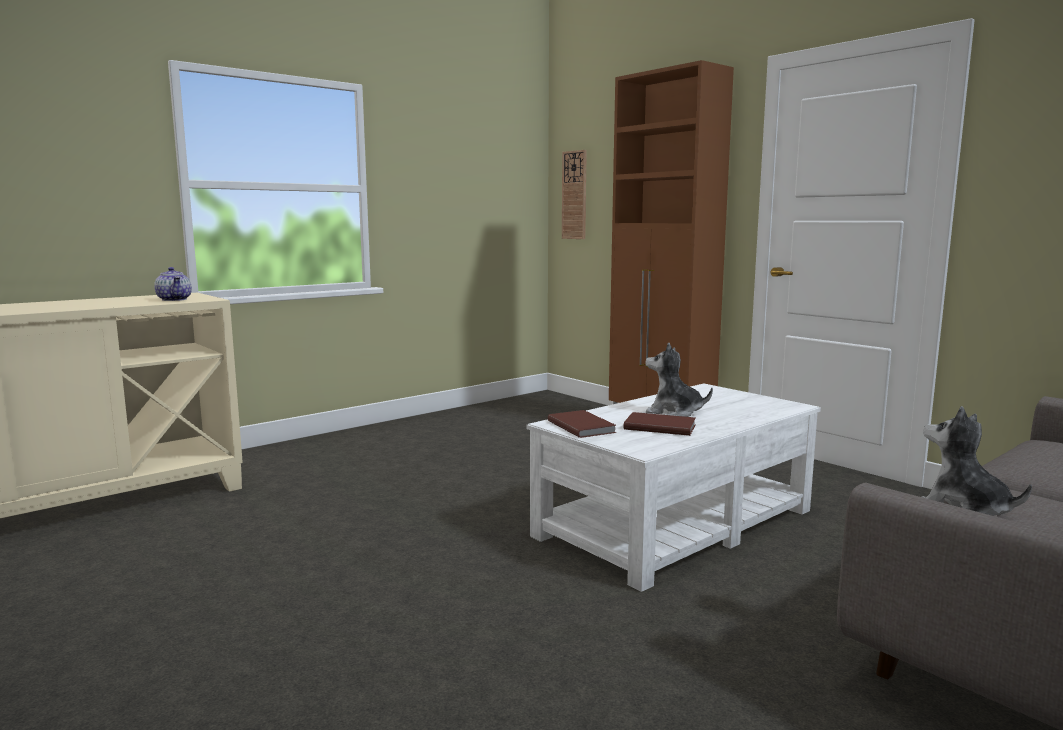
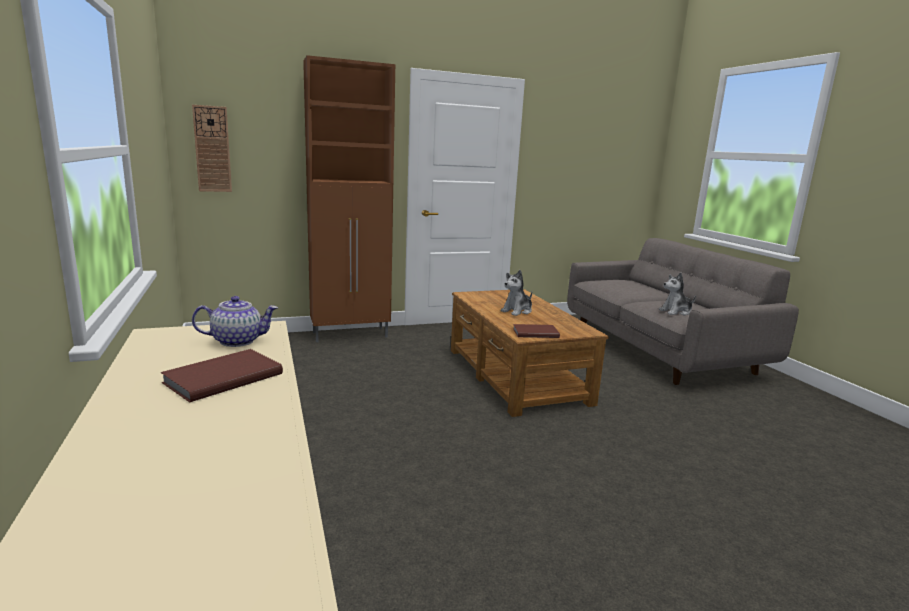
camera: 70 degrees left, 5 degrees up
(659, 426) = (545, 319): brown book -> brown book (221, 378)
(673, 523) = (515, 376): white coffee table -> brown coffee table

